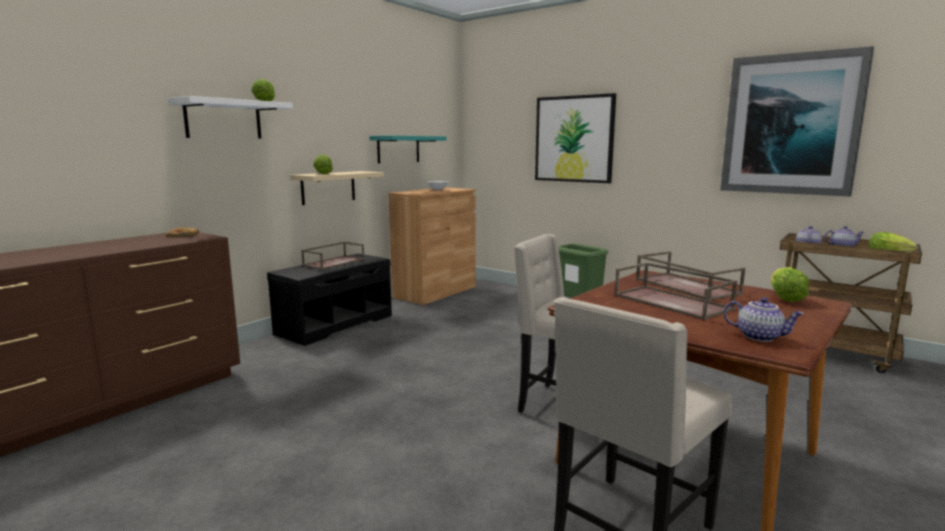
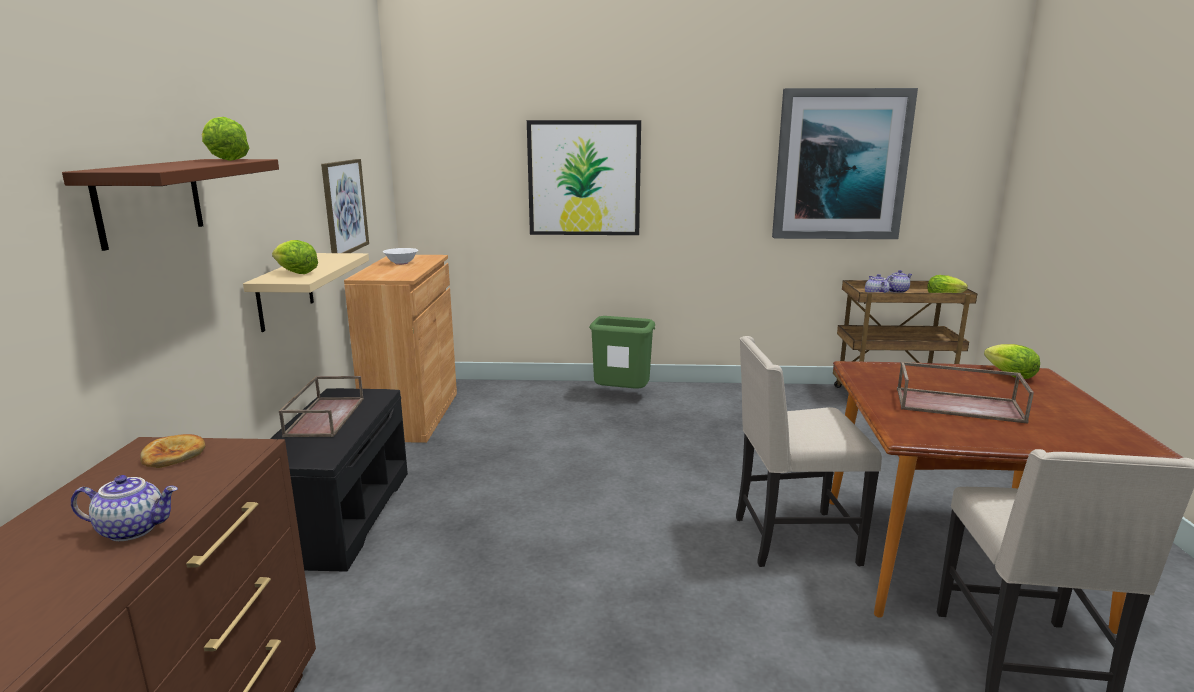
camera: 35 degrees left, 5 degrees up
(223, 120) = (150, 201): white shelf -> brown shelf
(398, 149) = (344, 207): turquoise shelf -> picture
(684, 286) = (918, 378): brown tray -> none
(759, 336) = (1098, 433): teapot -> teapot (134, 529)

